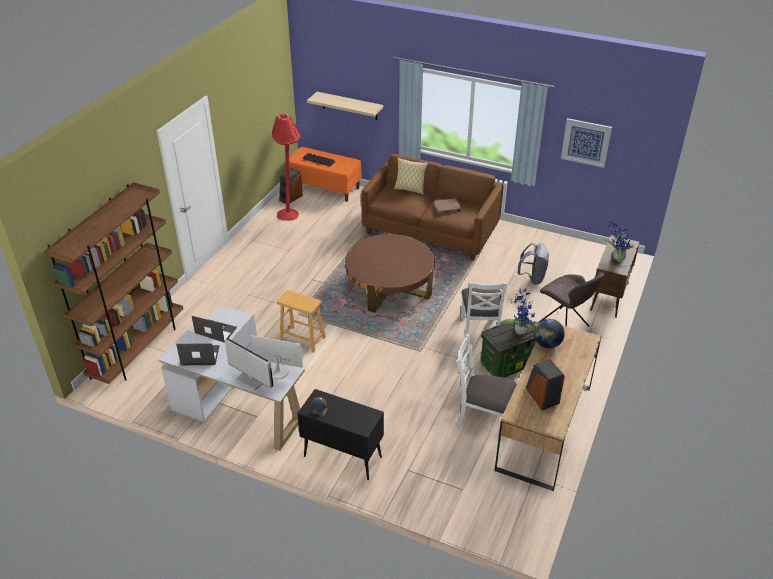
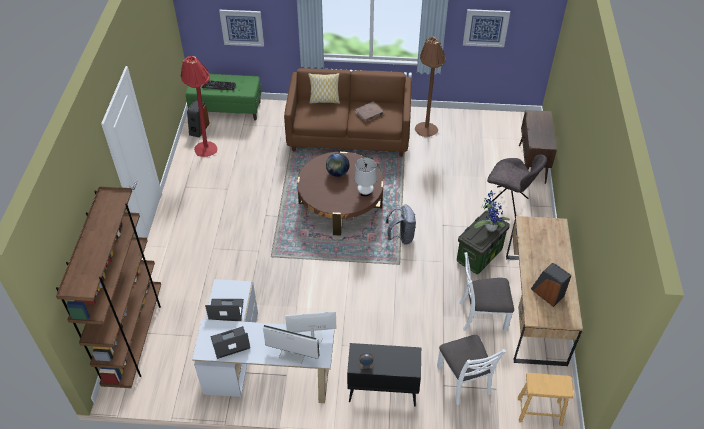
camera: 20 degrees left, 10 degrees up
(302, 339) = (288, 282): brown stool -> brown stool (539, 411)
(325, 187) = (227, 109): orange bench -> green bench
(349, 106) = (242, 27): shelf -> picture
(409, 273) = (365, 192): none -> white table lamp
(480, 331) = (441, 228): white chair -> white chair (464, 380)
(512, 240) = (426, 126): none -> brown floor lamp
(532, 278) = (460, 161): grey backpack -> grey backpack (401, 237)
(547, 344) = (528, 240): globe -> globe (337, 173)
(616, 258) = (540, 133): potted plant -> none

